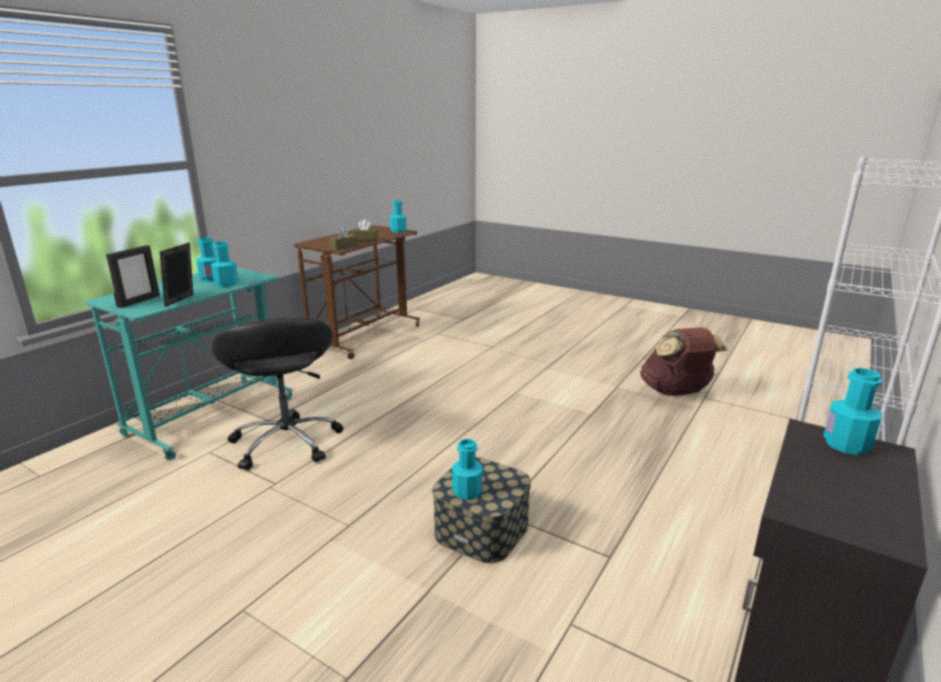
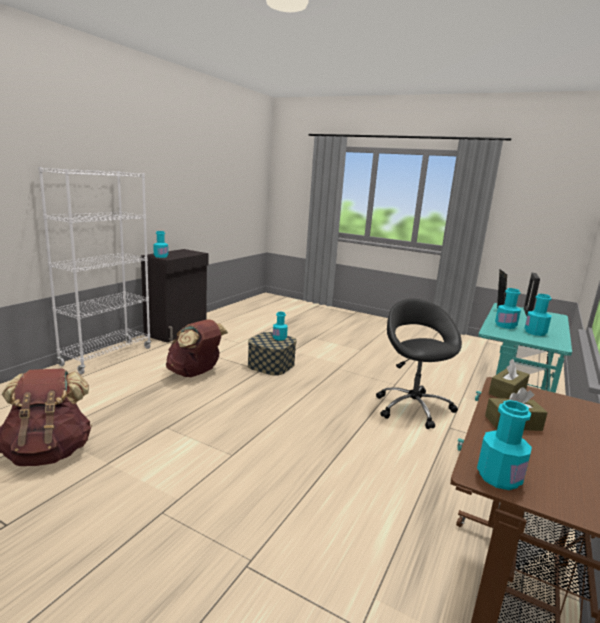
camera: 175 degrees right, 5 degrees down
(612, 498) = (195, 373): none -> brown backpack

